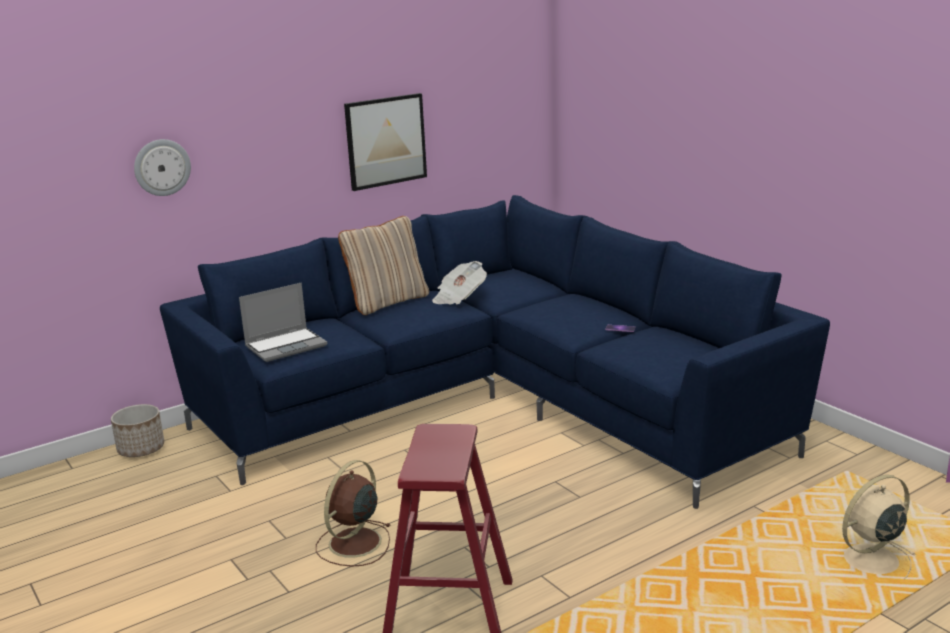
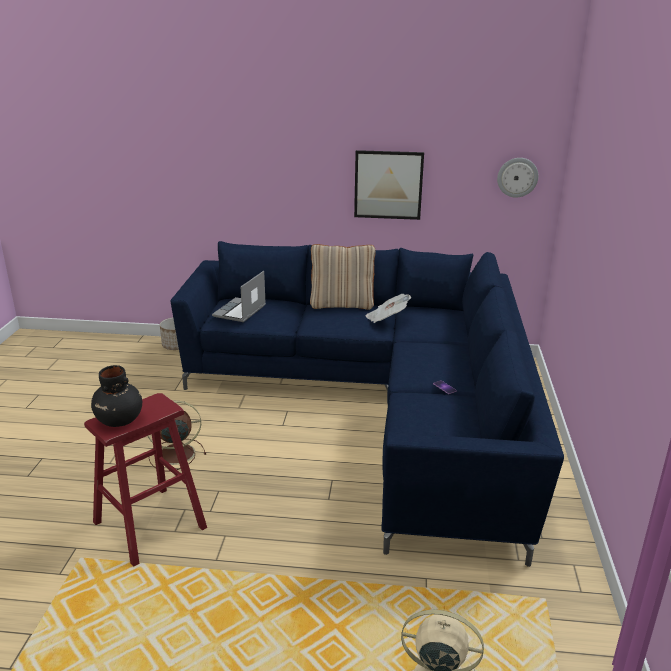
camera: 40 degrees right, 5 degrees up
(162, 167) = (215, 171): wall clock -> wall clock (517, 177)
(286, 346) = (240, 311): laptop -> laptop turned 105 degrees clockwise
(435, 461) = (119, 420): none -> black vase

